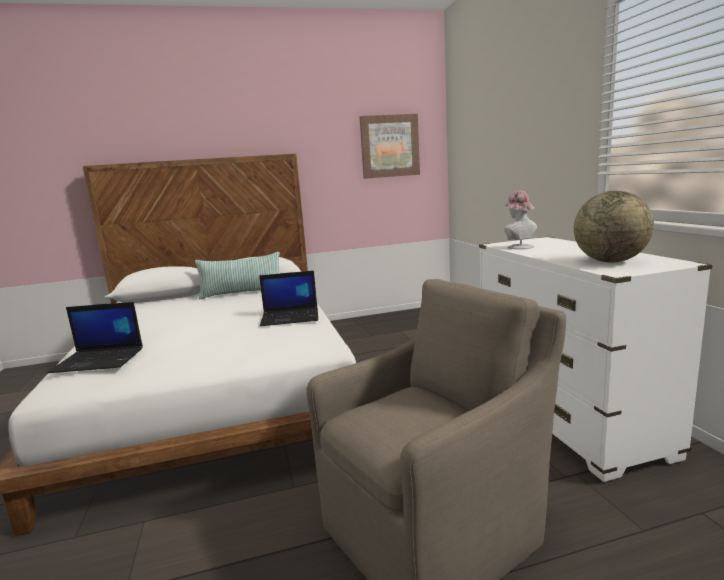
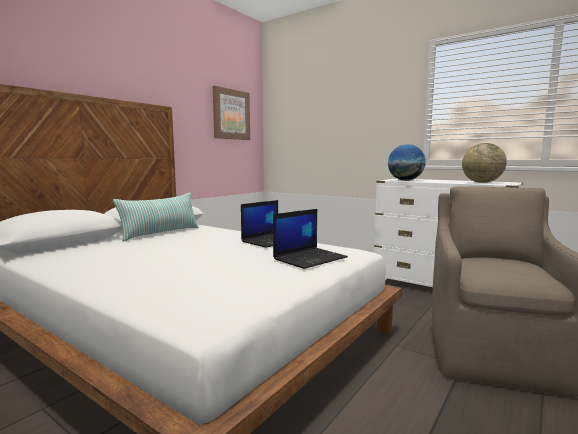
camera: 40 degrees left, 5 degrees down
(100, 360) = (187, 288): laptop -> laptop (310, 258)
(517, 246) = (405, 180): hat -> globe

